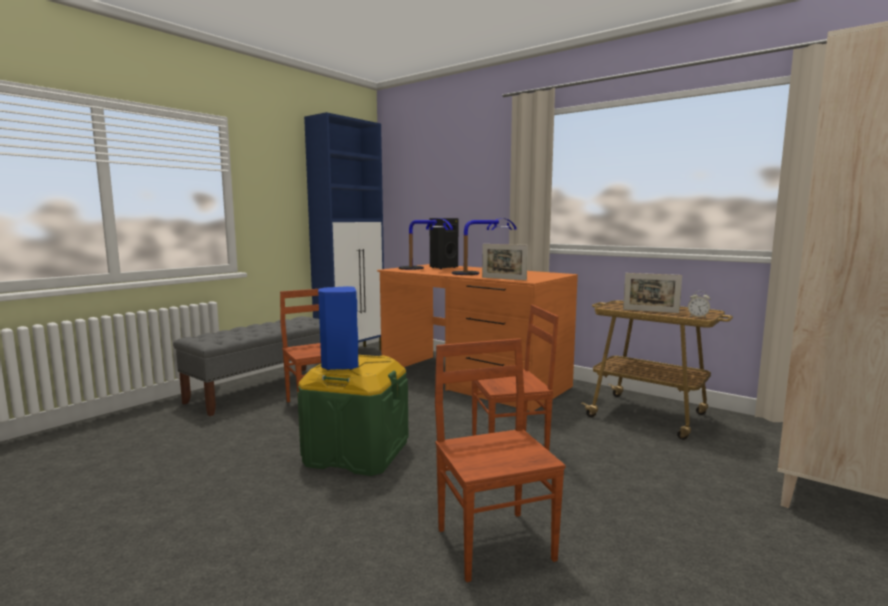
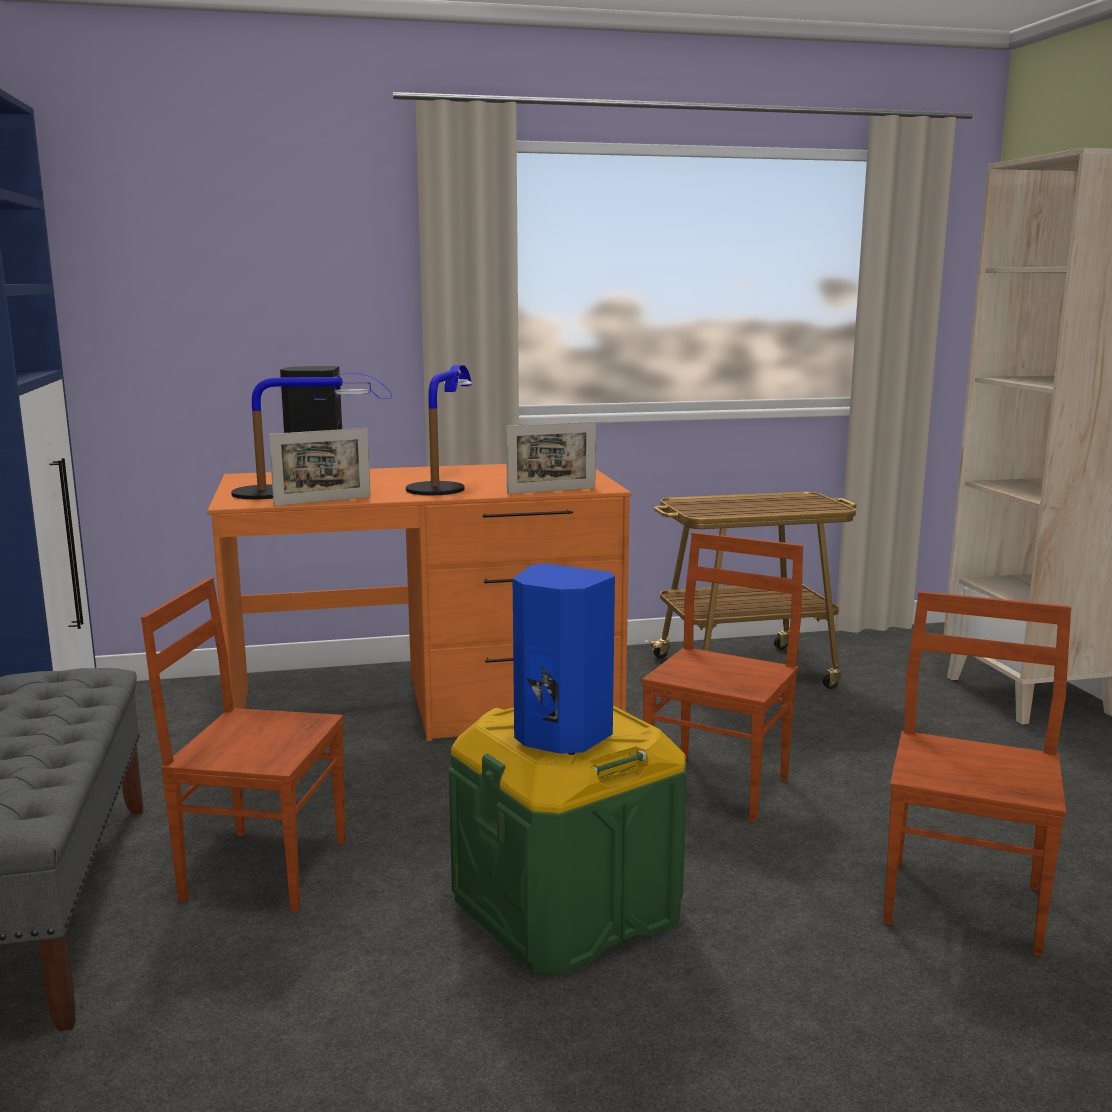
camera: 50 degrees left, 5 degrees up
(496, 542) = (965, 904): brown chair -> brown chair turned 90 degrees clockwise
(650, 311) = (757, 509): picture frame -> picture frame (323, 501)
(698, 317) = (831, 507): alarm clock -> none

